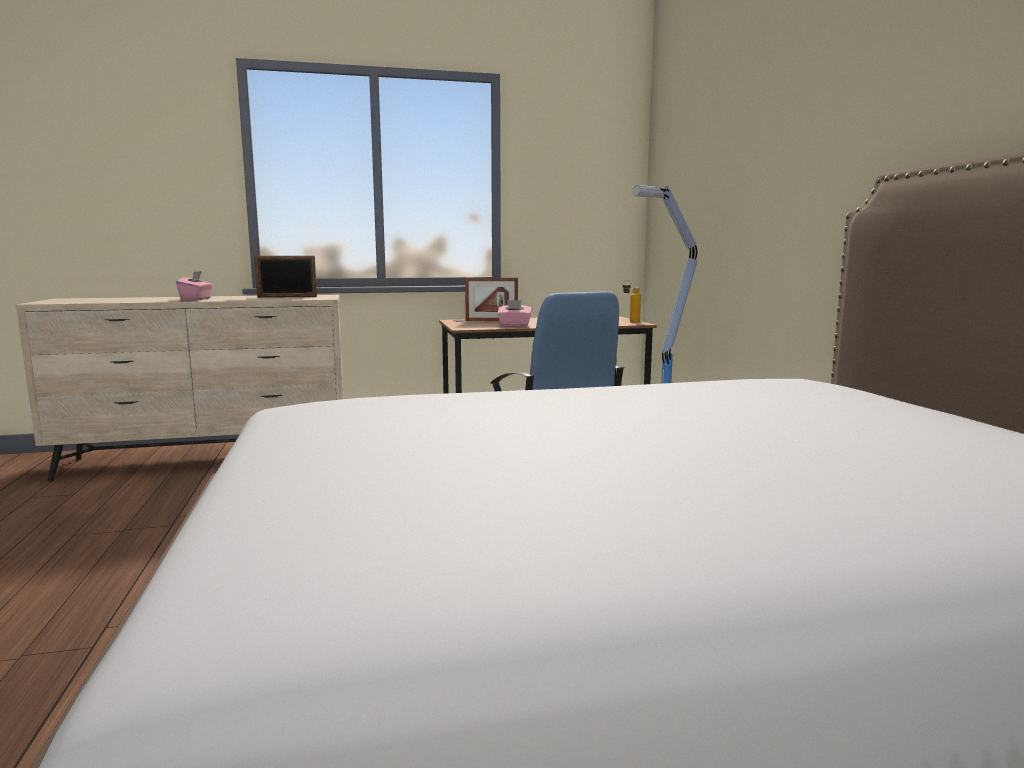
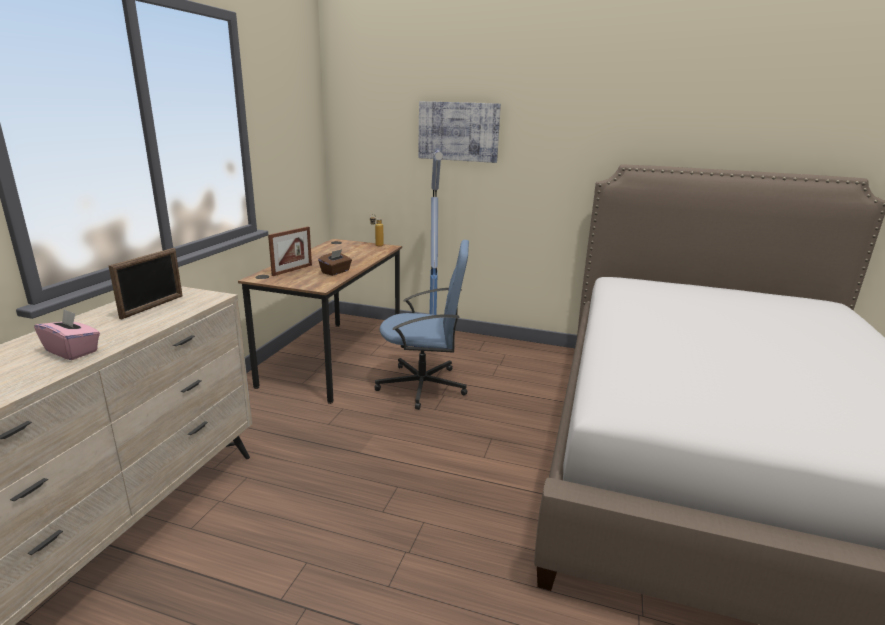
camera: 60 degrees left, 10 degrees up
(514, 325) = (336, 272): pink tissue box -> brown tissue box
(735, 167) = (458, 131): none -> picture

